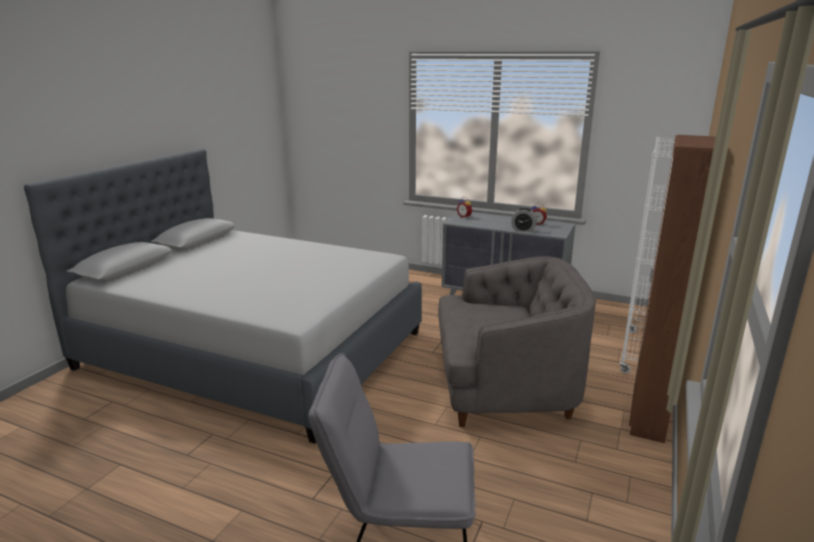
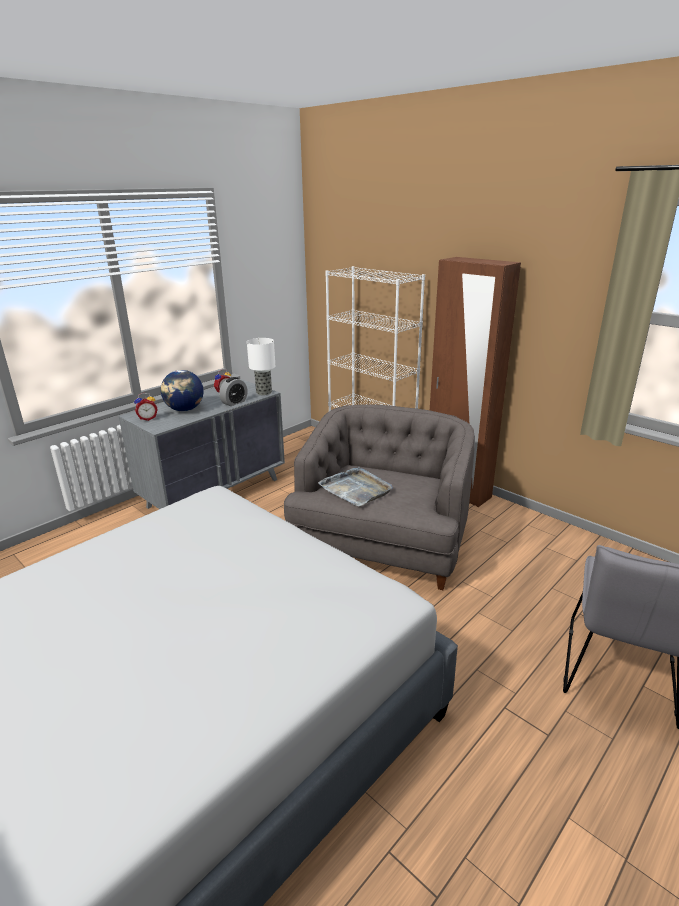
camera: 70 degrees left, 5 degrees up
(475, 311) = (356, 489): none -> grey tray
(491, 221) = (185, 410): none -> globe
(557, 233) = (263, 392): none -> table lamp

